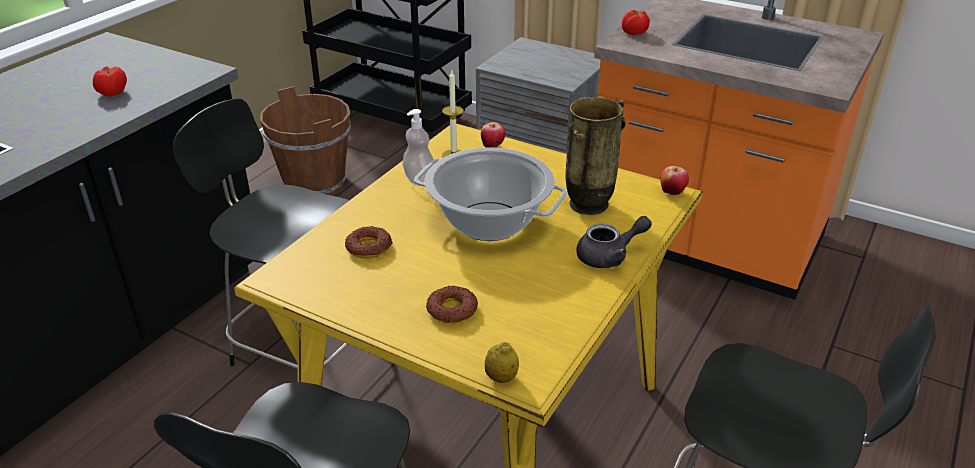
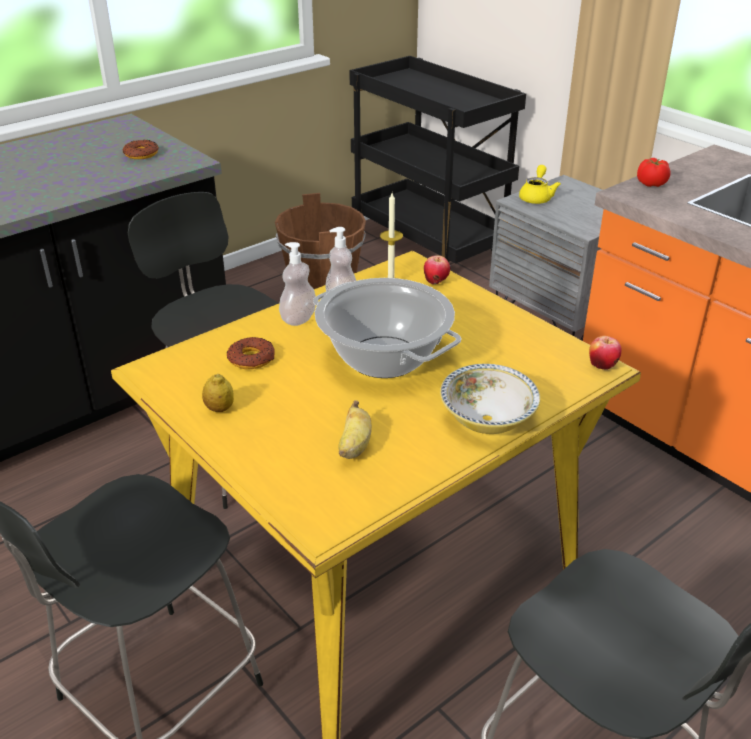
camera: 20 degrees right, 0 degrees up
(112, 93) = (99, 170): tomato -> none
(389, 202) = (298, 319): none -> soap dispenser
(452, 310) = (291, 437): donut -> donut (141, 154)
(501, 378) = (296, 516): lemon -> lemon (219, 409)
(509, 60) = (536, 197): none -> yellow teapot
(513, 305) = (354, 447): none -> banana
(589, 205) = (499, 362): vase -> none
(609, 256) = (487, 419): grey teapot -> bowl

